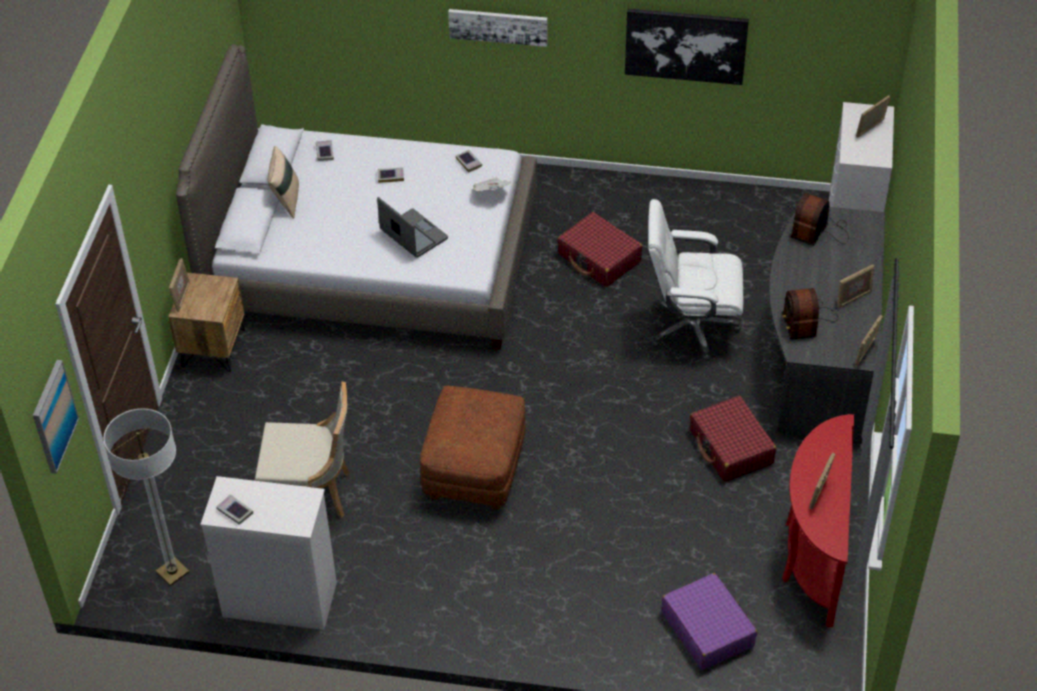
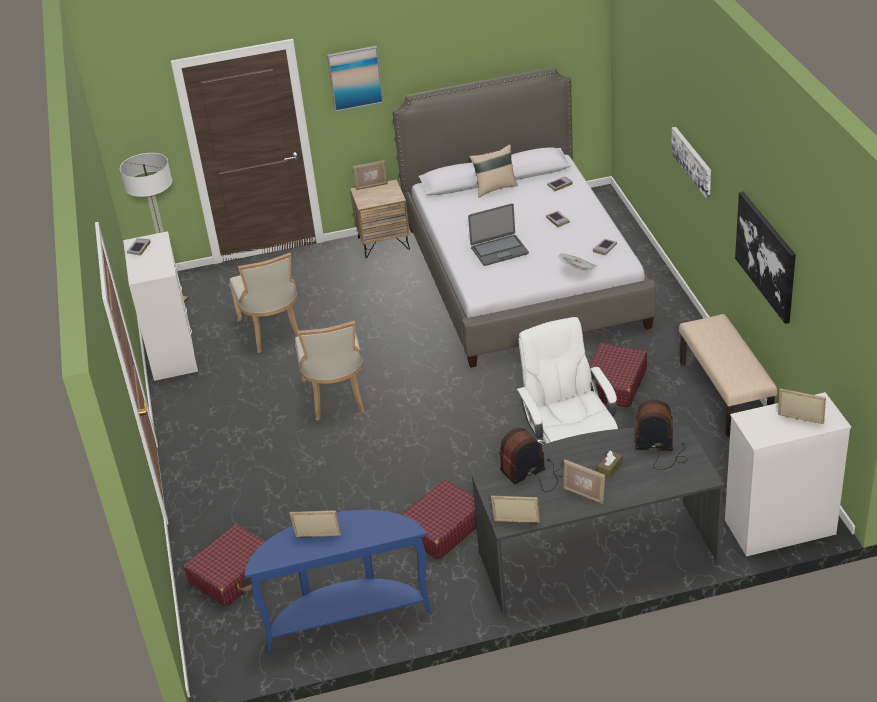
camera: 70 degrees right, 10 degrees down
(53, 416) = (135, 128): picture -> picture (355, 78)
(413, 235) = (499, 250): laptop -> laptop turned 45 degrees clockwise
(475, 470) = (336, 397): brown ottoman -> beige chair
(663, 194) = (725, 394): none -> beige bench
(707, 629) = (234, 574): purple suitcase -> red suitcase
(812, 553) = (346, 616): red console table -> blue console table
(828, 270) = (610, 469): none -> brown tissue box

